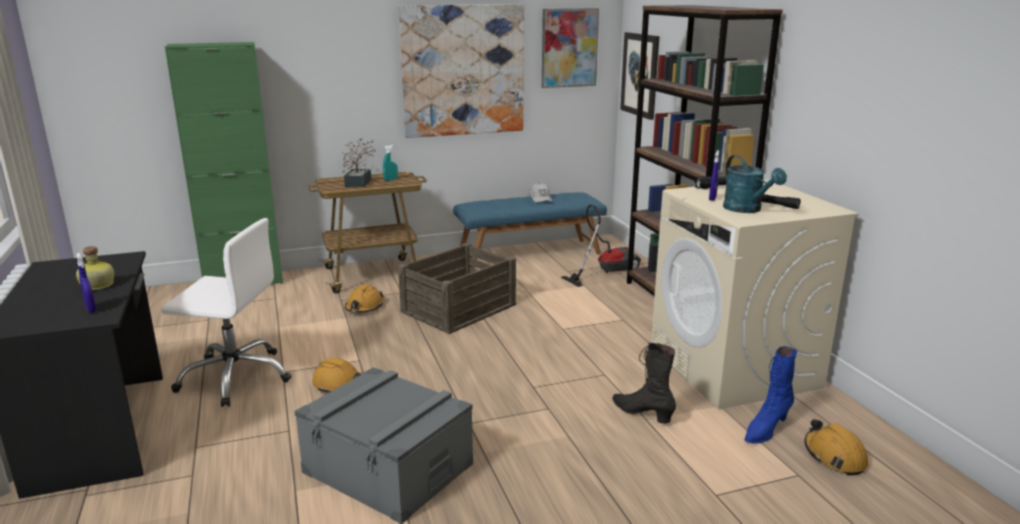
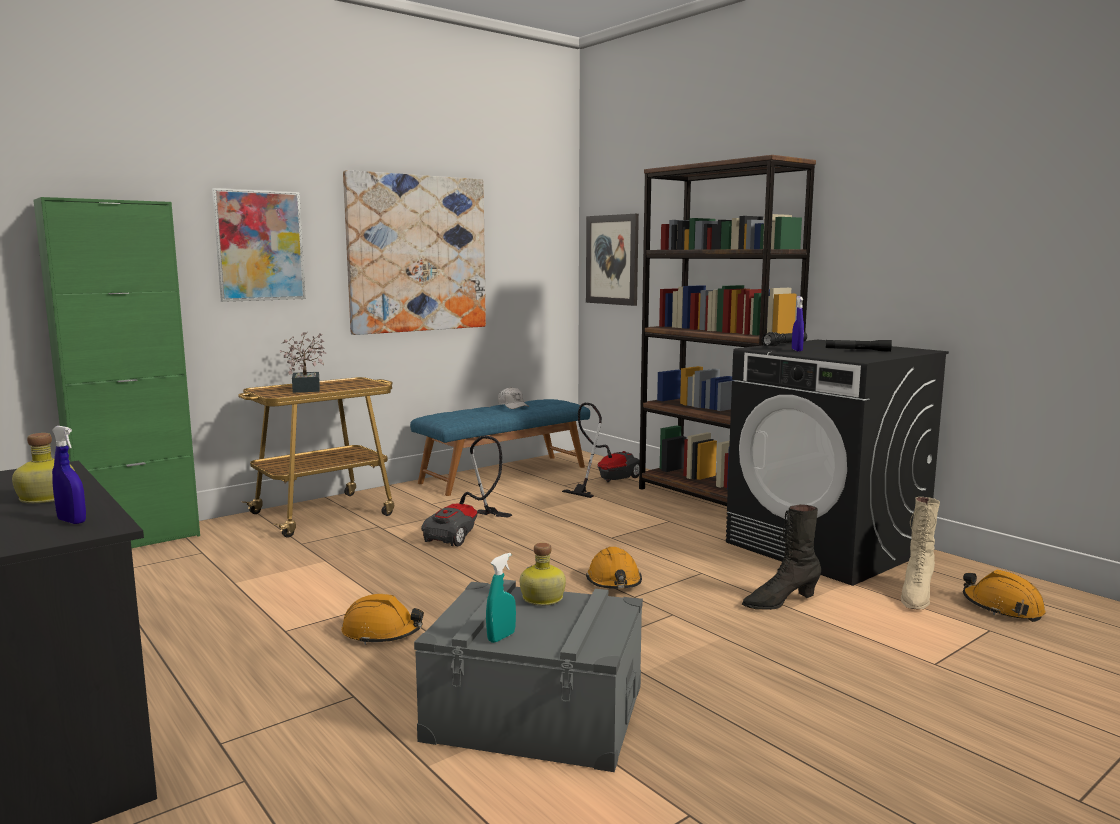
camera: 20 degrees left, 10 degrees down
(235, 377) = (215, 648): white office chair -> none
(364, 307) = (341, 547): orange hard hat -> orange hard hat (614, 582)
(390, 180) = (346, 384): turquoise spray bottle -> turquoise spray bottle (501, 637)
(404, 391) = (541, 599): none -> bottle
(458, 308) = (466, 533): crate -> vacuum cleaner
(569, 48) = (529, 232): picture -> picture (260, 246)
(642, 413) = (780, 602): black boot -> black boot turned 45 degrees counterclockwise
(734, 367) = (826, 547): beige washing machine -> black washing machine
(747, 210) = (847, 354): turquoise watering can -> none
(766, 430) = (916, 596): blue boot -> beige boot

